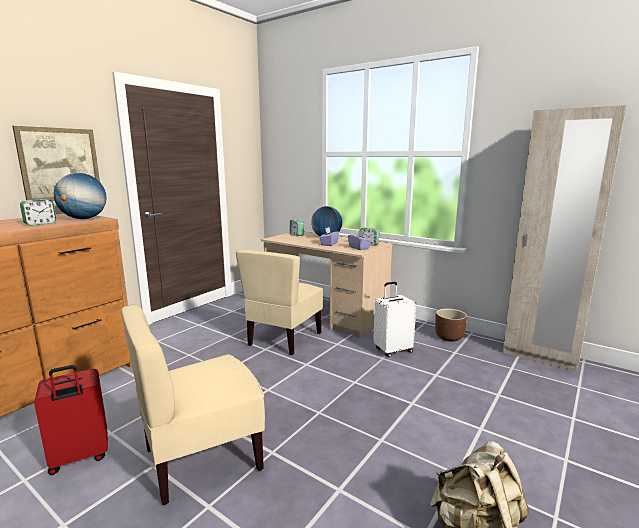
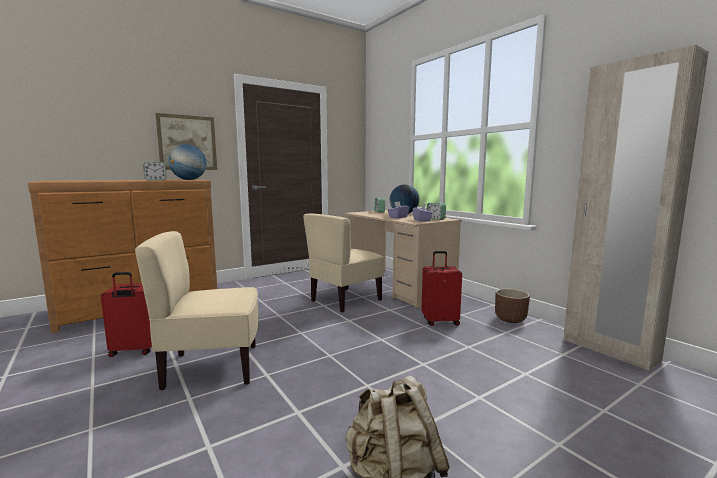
camera: 20 degrees right, 5 degrees down
(392, 350) = (440, 321): white suitcase -> red suitcase

